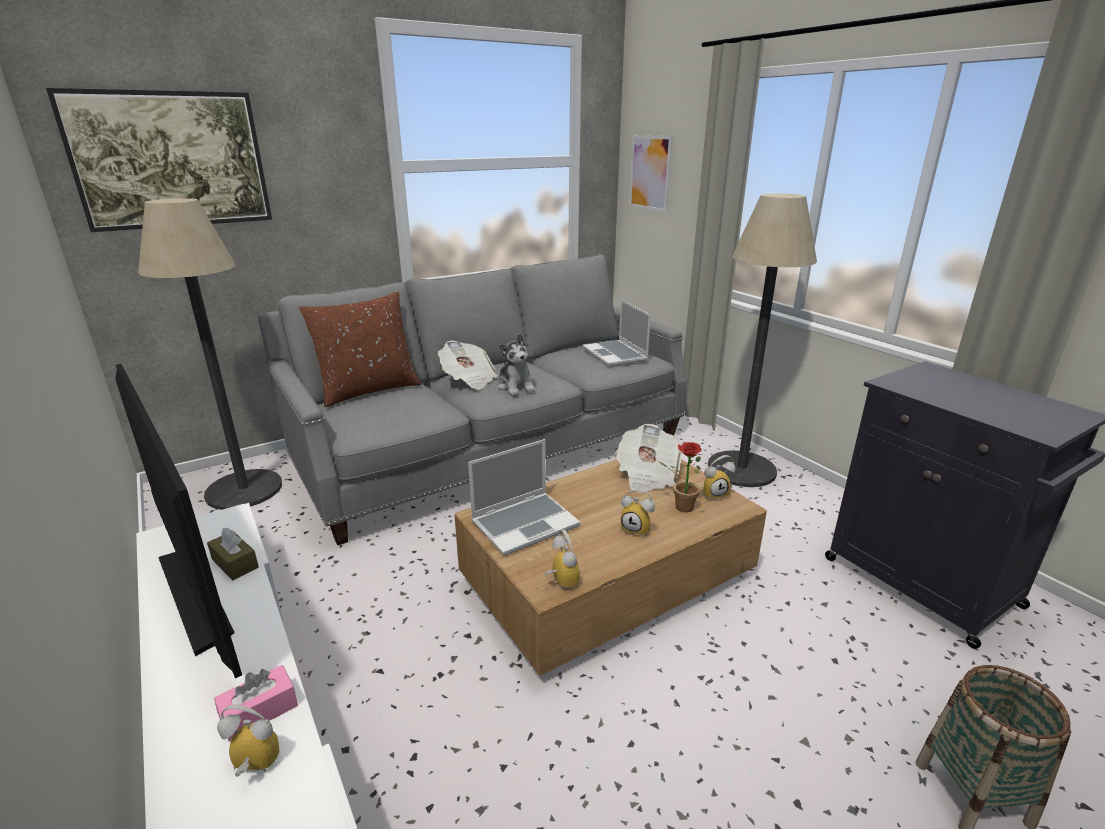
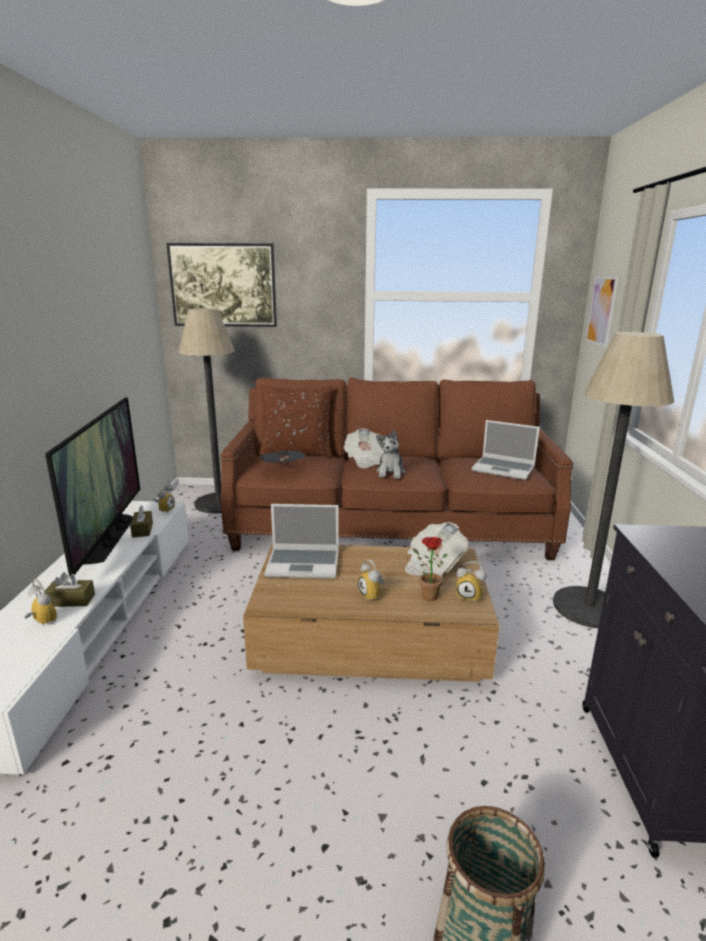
camera: 35 degrees right, 5 degrees down
(259, 711) = (71, 600): pink tissue box -> brown tissue box
(387, 416) = (283, 469): none -> newspaper
(494, 449) = (390, 525): grey sofa -> brown sofa
(559, 582) = (277, 604): alarm clock -> alarm clock (165, 510)
(616, 355) = (504, 469): laptop -> laptop turned 75 degrees counterclockwise

